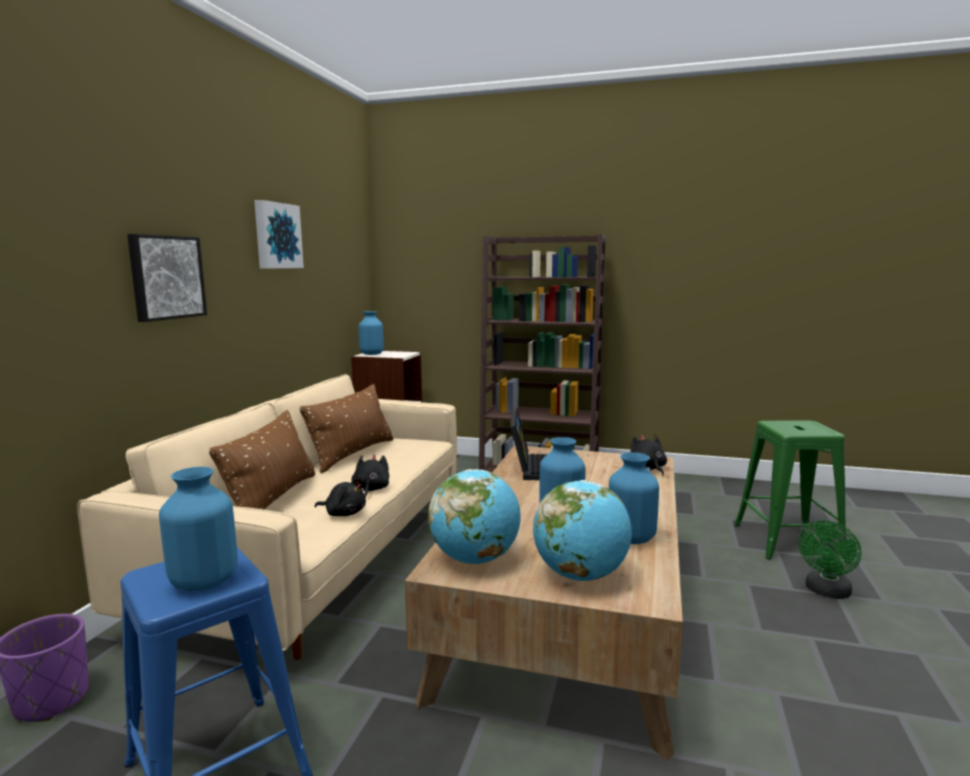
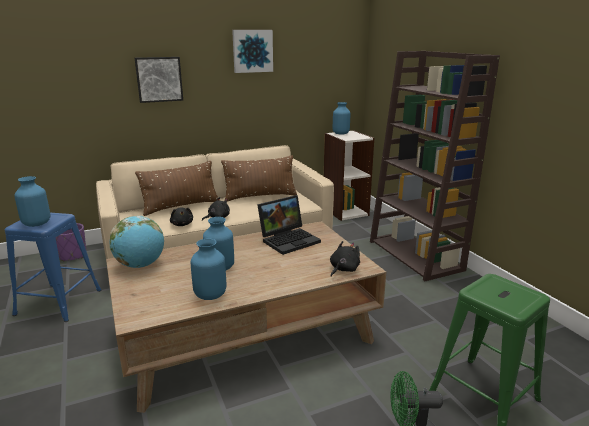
camera: 50 degrees right, 10 degrees up
(581, 575) = (146, 294): globe -> none

